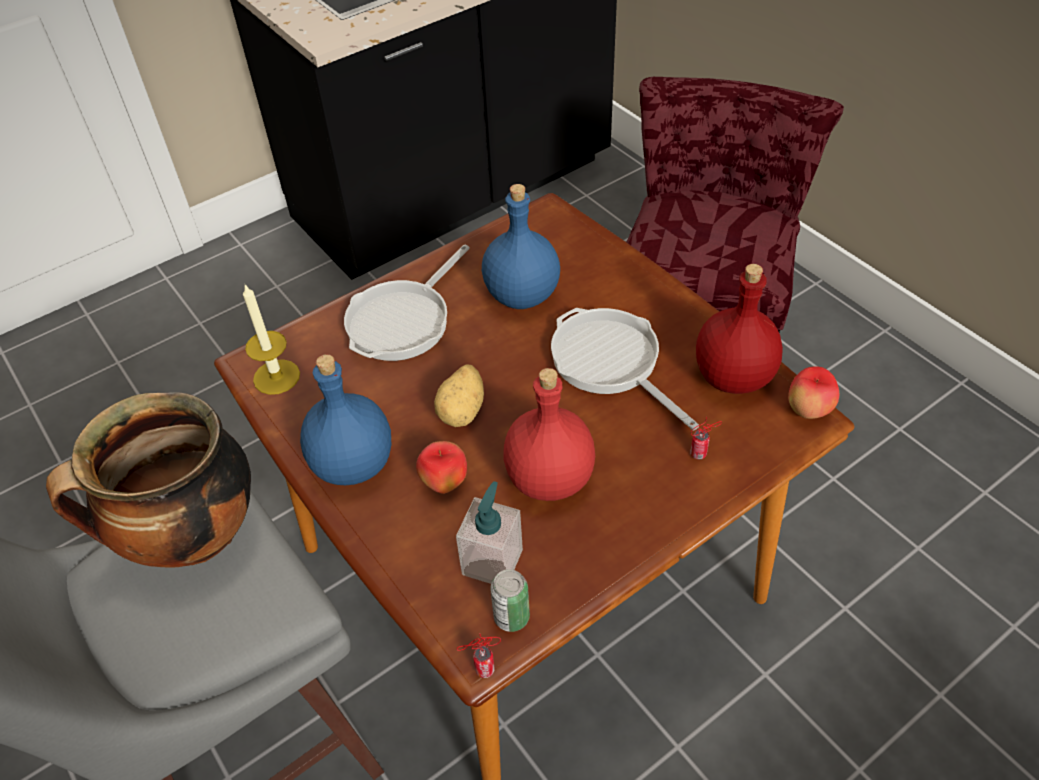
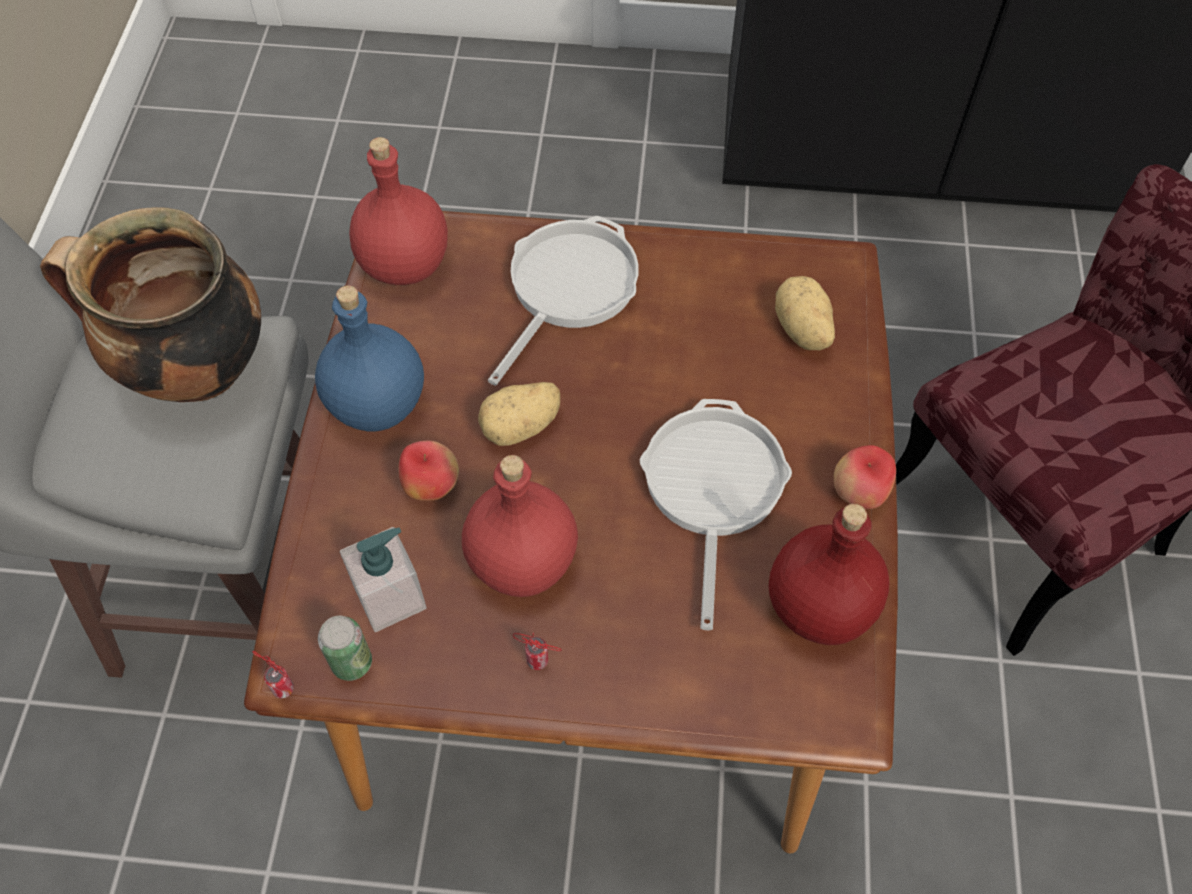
camera: 40 degrees right, 10 degrees up
(276, 377) = (403, 264): candle -> red bottle
(403, 320) = (568, 288): frying pan -> frying pan turned 135 degrees clockwise
(523, 295) = (709, 346): blue bottle -> none
(564, 255) = (801, 330): none -> potato
(700, 453) = (689, 657): can -> can (540, 661)
(808, 411) = (854, 710): apple -> apple (859, 494)

